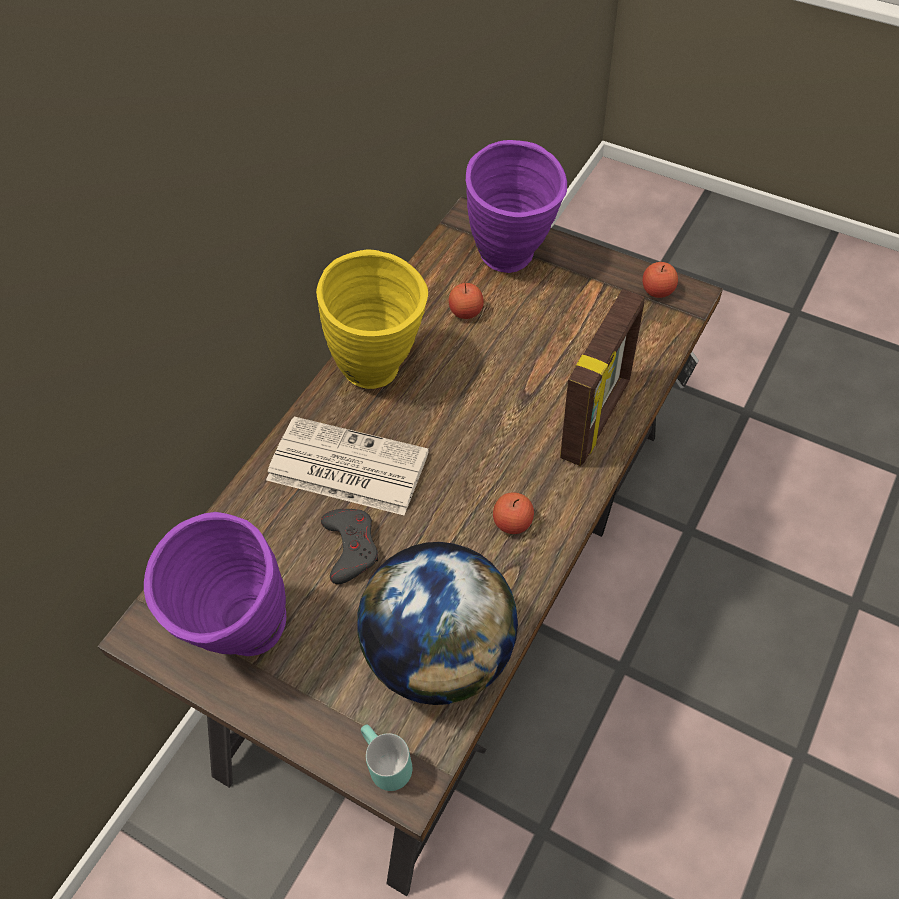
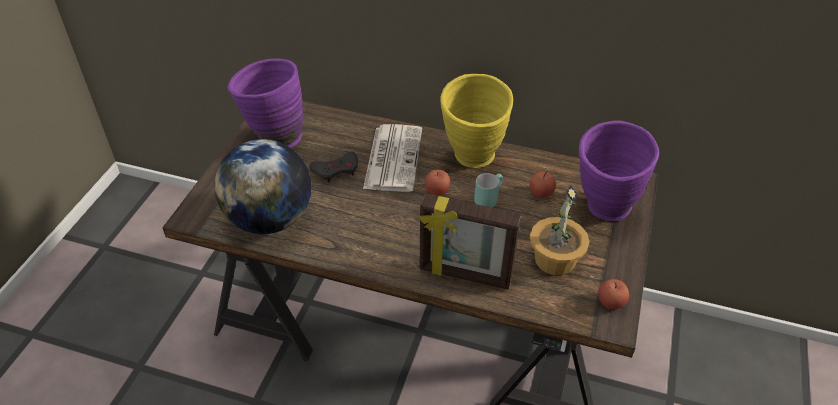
camera: 75 degrees right, 10 degrees down
(383, 765) = (201, 206): turquoise mug -> turquoise mug (487, 198)
(513, 522) = (367, 240): apple -> apple (437, 190)
(584, 325) = (554, 259): none -> potted plant

